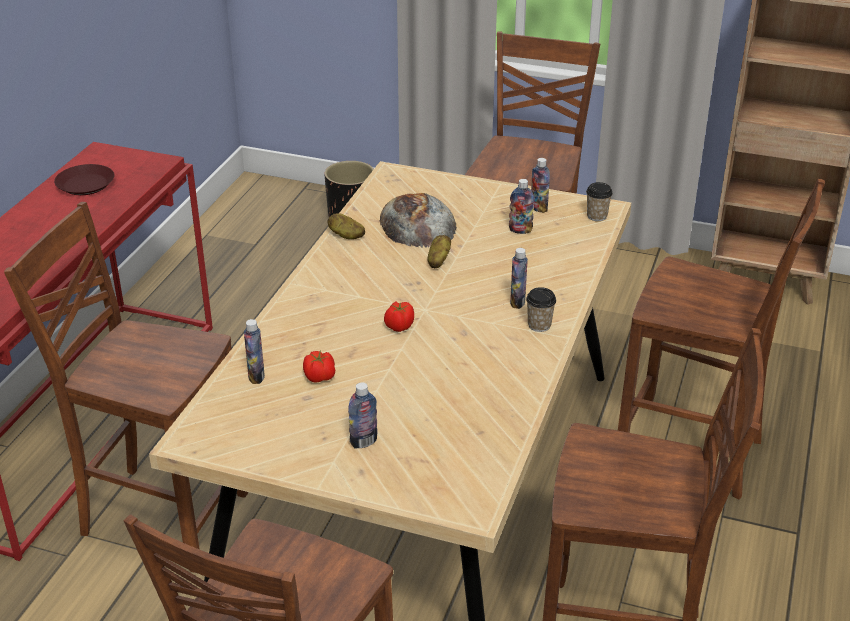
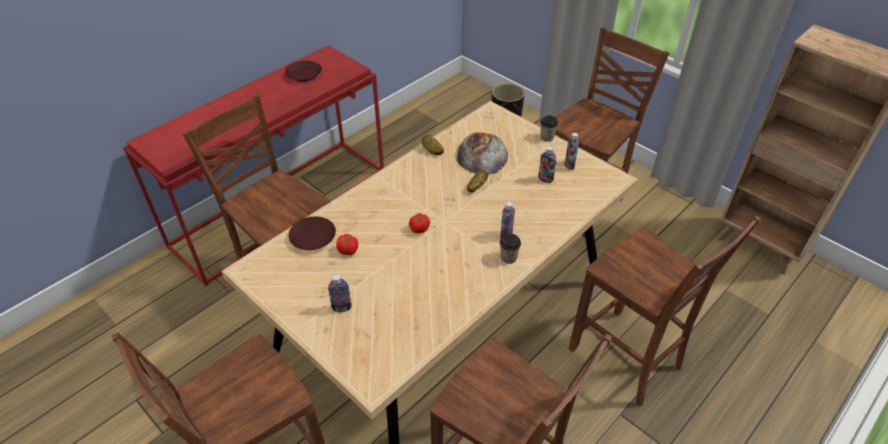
camera: 25 degrees right, 10 degrees up
(256, 376) = (313, 237): bottle -> brown plate
(597, 216) = (605, 183): cup -> cup (547, 137)

